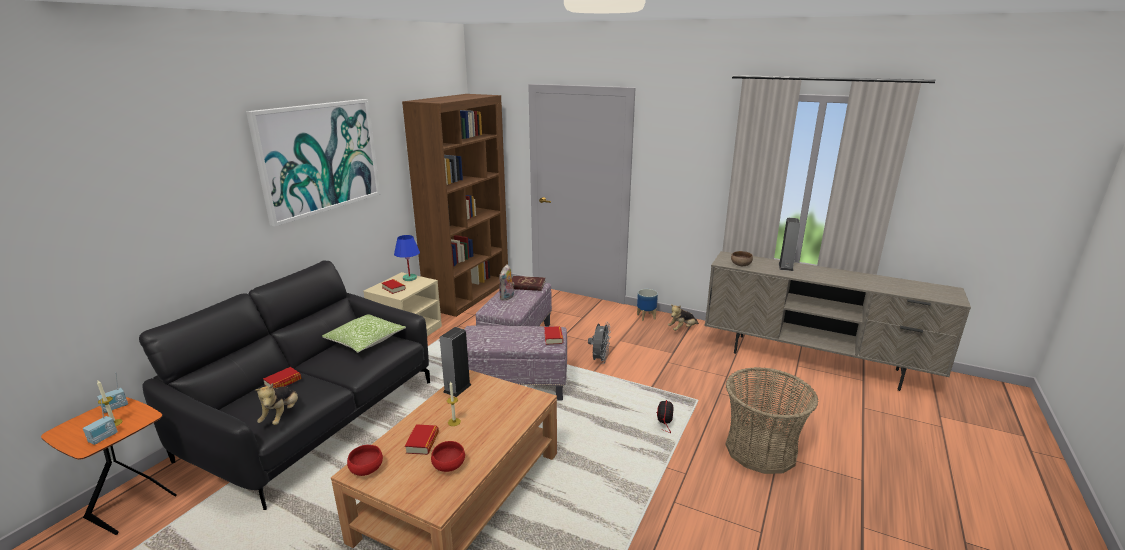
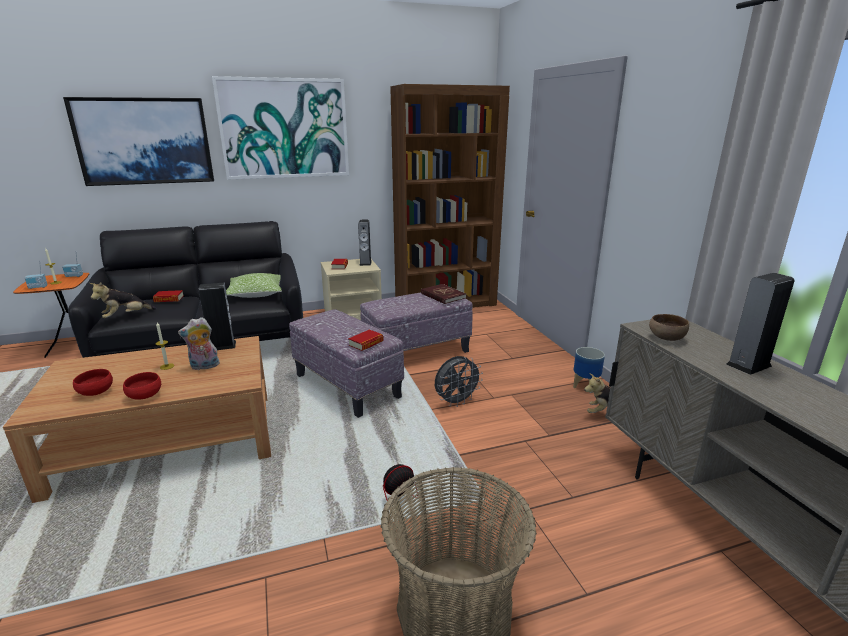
camera: 45 degrees right, 0 degrees up
(176, 202) = (144, 141): none -> picture
(367, 469) = (71, 367): red bowl -> red bowl (145, 396)
(410, 278) = (365, 263): blue table lamp -> speaker
(422, 442) = (124, 369): book -> none
(507, 297) = (404, 299): plush toy -> plush toy (204, 367)

